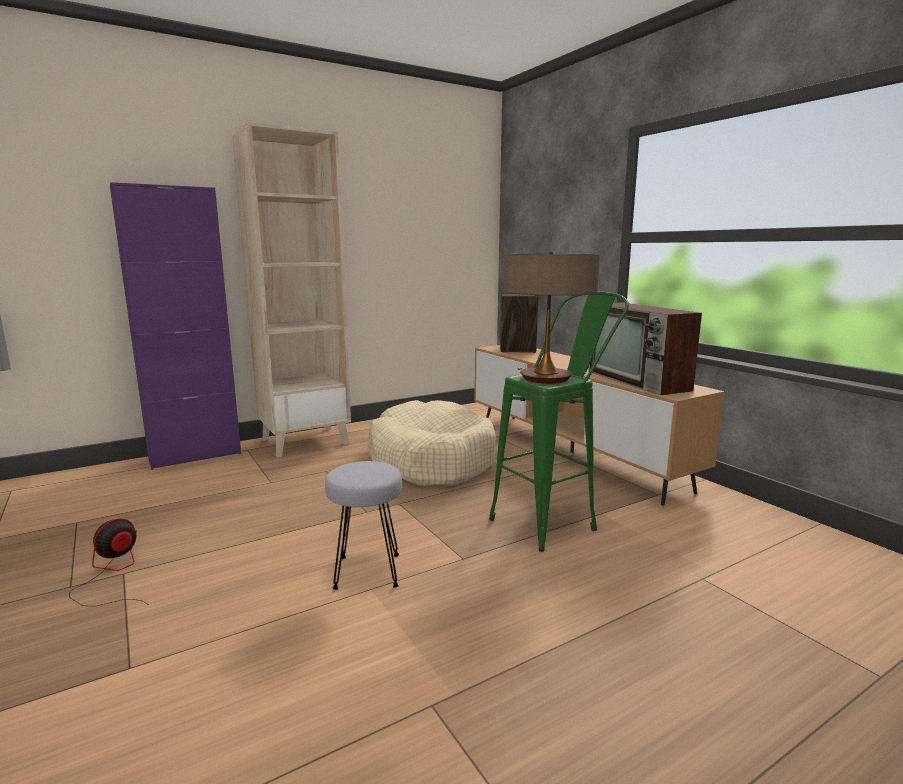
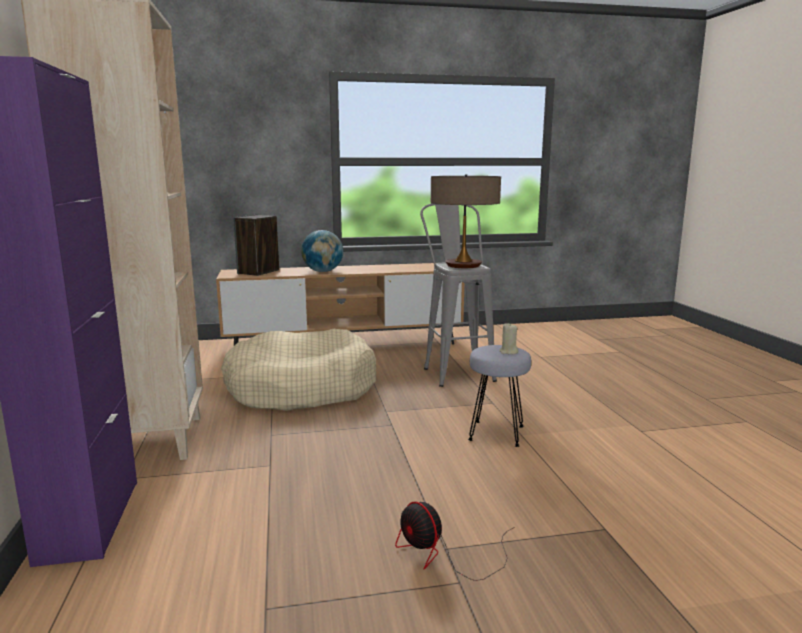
camera: 70 degrees left, 0 degrees up
(361, 475) = (508, 352): none -> beige candle
(553, 362) = (322, 271): none -> globe
(553, 521) = (455, 371): green stool -> grey stool
(639, 381) = (409, 267): television -> none

